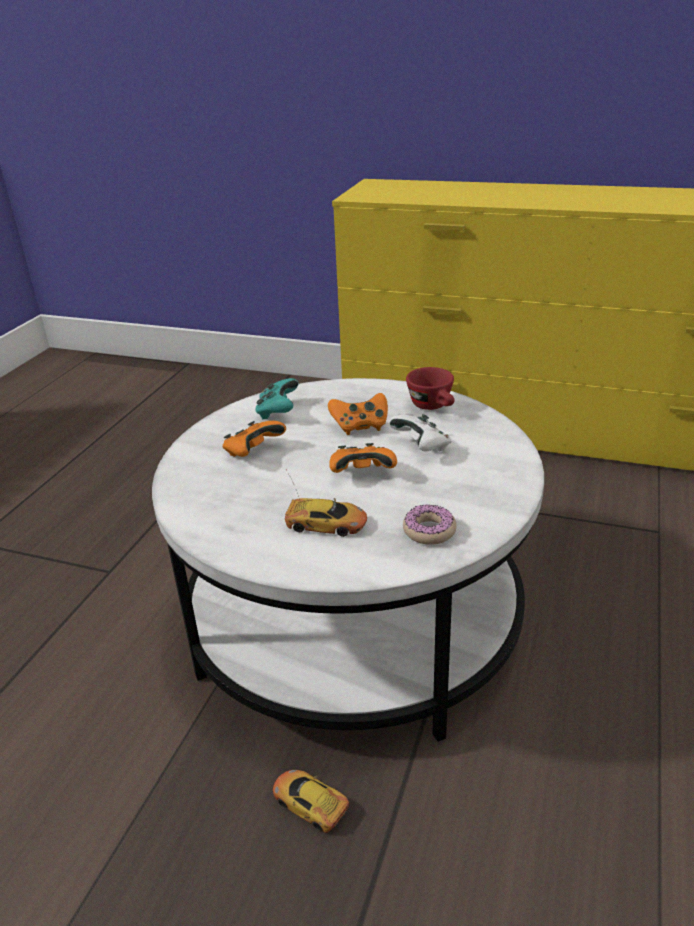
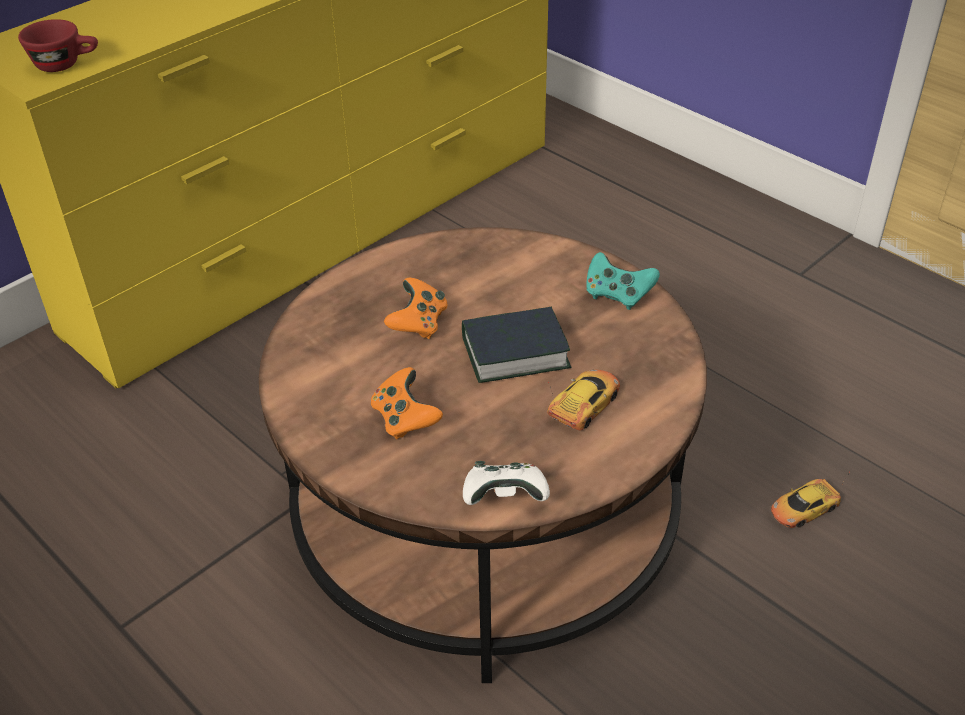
camera: 65 degrees left, 10 degrees up
(278, 411) = (325, 374): turquoise game controller -> turquoise game controller (617, 295)
(310, 803) = (698, 632): toy car -> toy car (803, 508)
(354, 618) = (485, 515): white coffee table -> brown coffee table
(362, 473) = (515, 352): orange game controller -> book
(421, 447) = (497, 298): white game controller -> white game controller (505, 498)
(429, 531) = (640, 344): donut -> none
(434, 406) = (424, 261): red cup -> red cup (66, 64)

